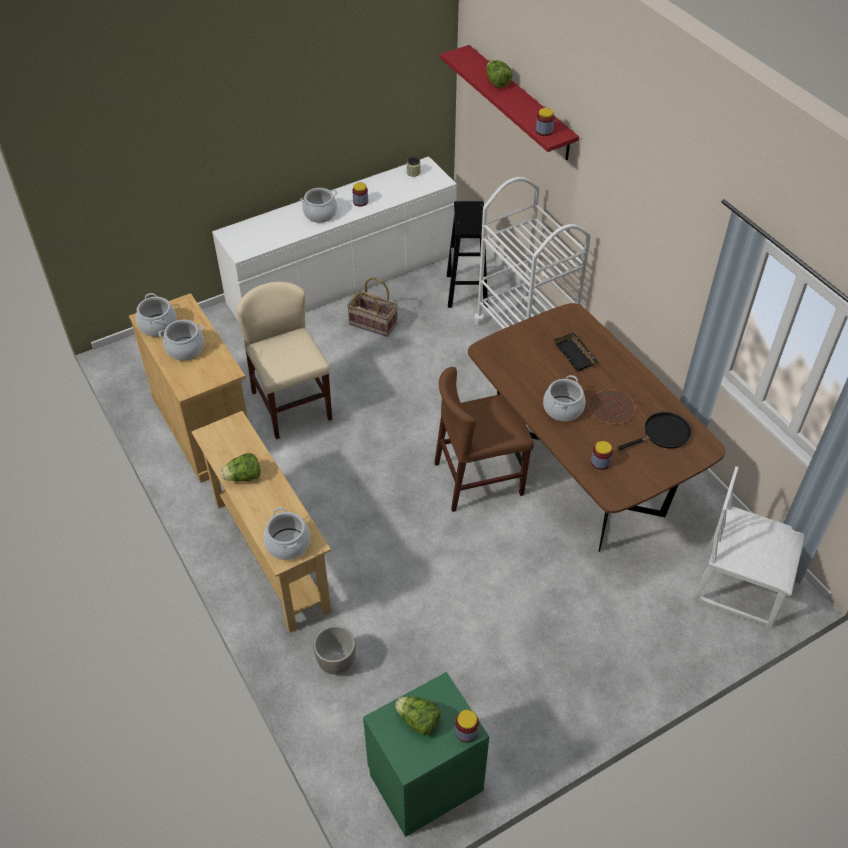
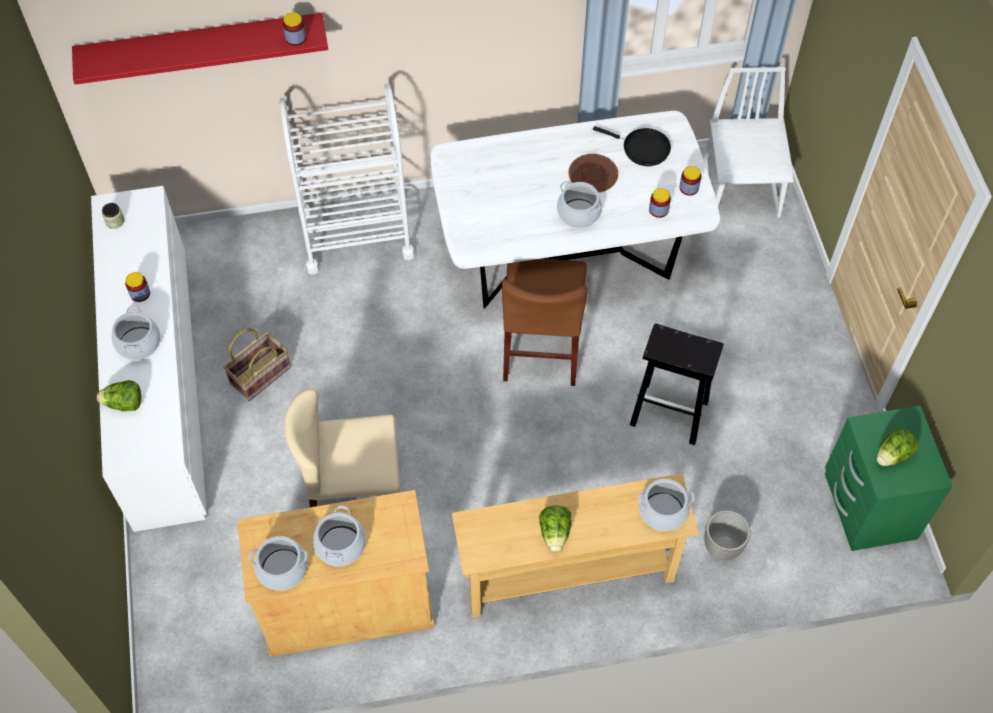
camera: 70 degrees left, 10 degrees up
(466, 731) = (912, 421): jar -> jar (689, 188)
(467, 291) = (256, 263): black stool -> black stool (670, 413)
(497, 82) = (173, 47): lettuce -> lettuce (124, 403)
(576, 355) = (509, 175): black tray -> none
(579, 472) = (567, 258): brown dining table -> white dining table
(663, 434) = (642, 148): black frying pan -> black frying pan turned 120 degrees clockwise
(739, 584) = (741, 189): white chair -> white chair turned 135 degrees clockwise

